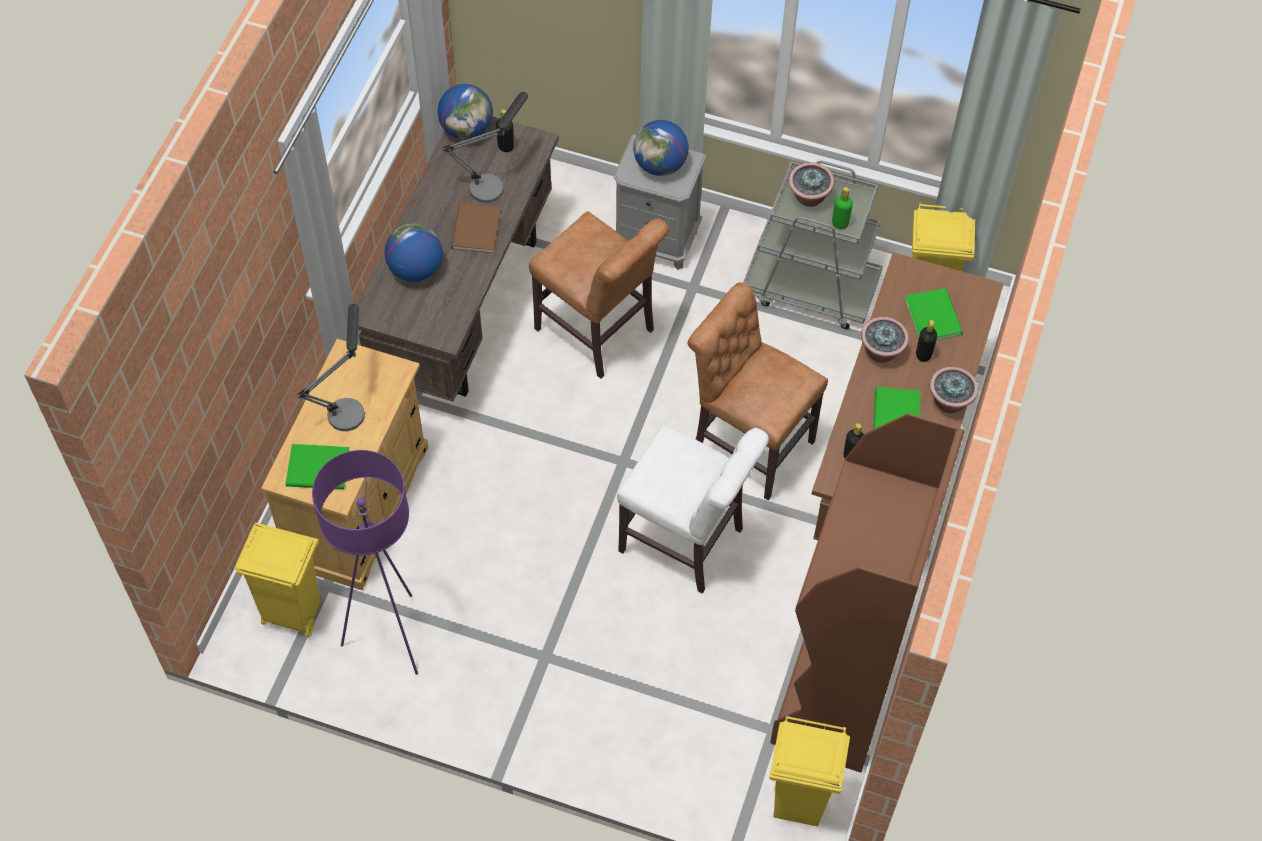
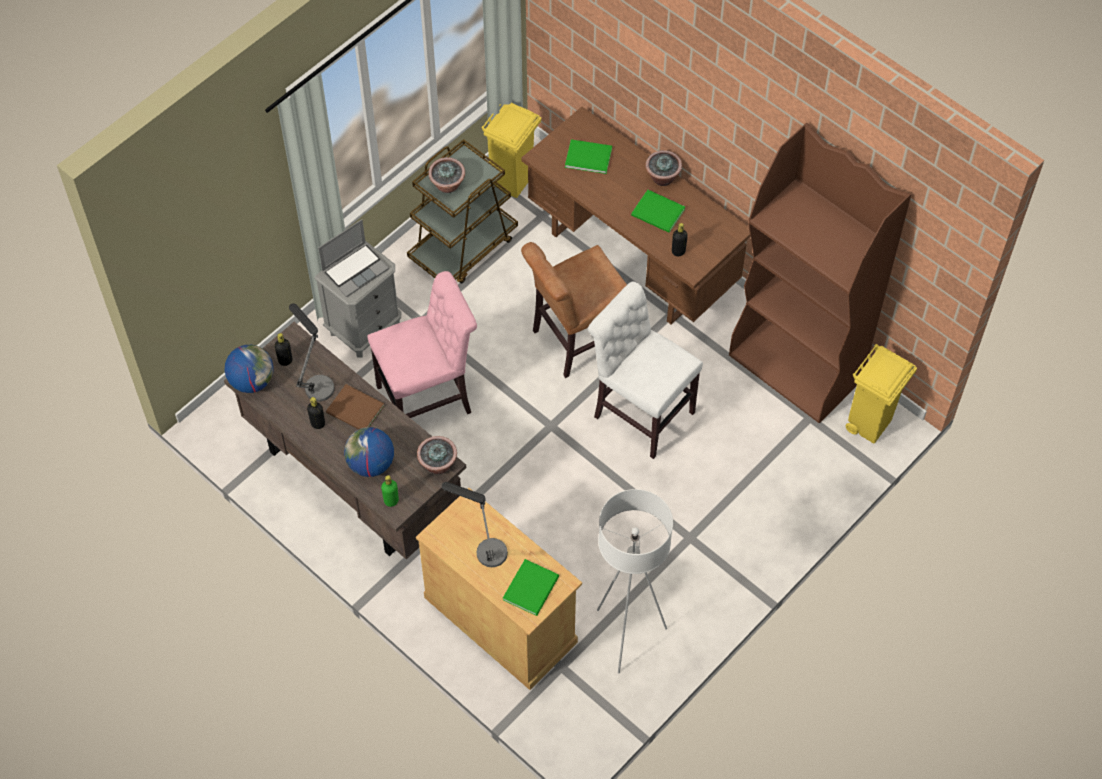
camera: 65 degrees left, 0 degrees up
(292, 614) = (575, 698): yellow trash can -> none
(390, 636) = (626, 635): purple floor lamp -> white floor lamp
(599, 333) = (429, 398): brown chair -> pink chair
(660, 165) = (355, 269): globe -> laptop
(687, 543) = (640, 412): white chair -> white chair turned 105 degrees counterclockwise
(811, 288) = (463, 247): grey cart -> brown cart
(840, 223) = (481, 177): green bottle -> green bottle (391, 501)
(881, 352) = (602, 199): potted plant -> potted plant (438, 464)
(923, 355) = (617, 176): black bottle -> black bottle (318, 423)

